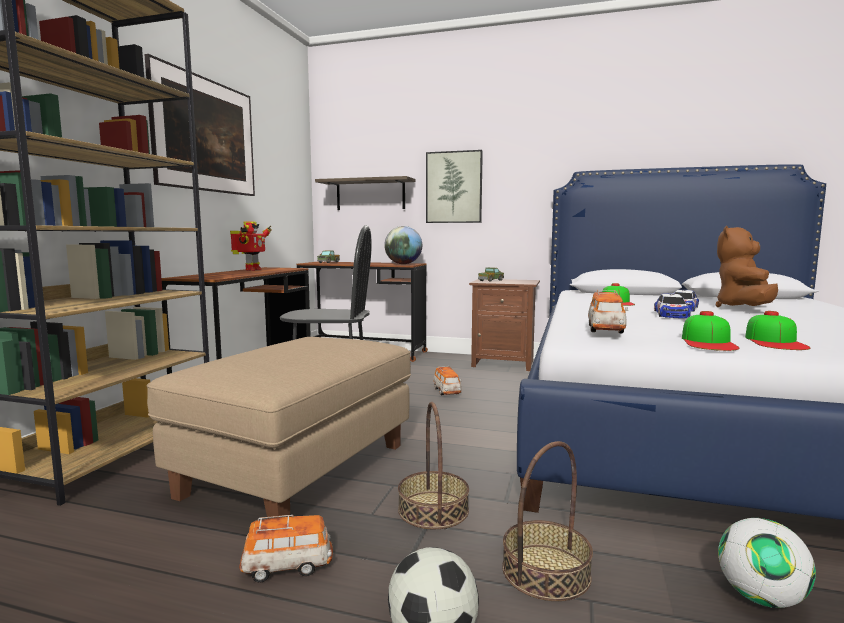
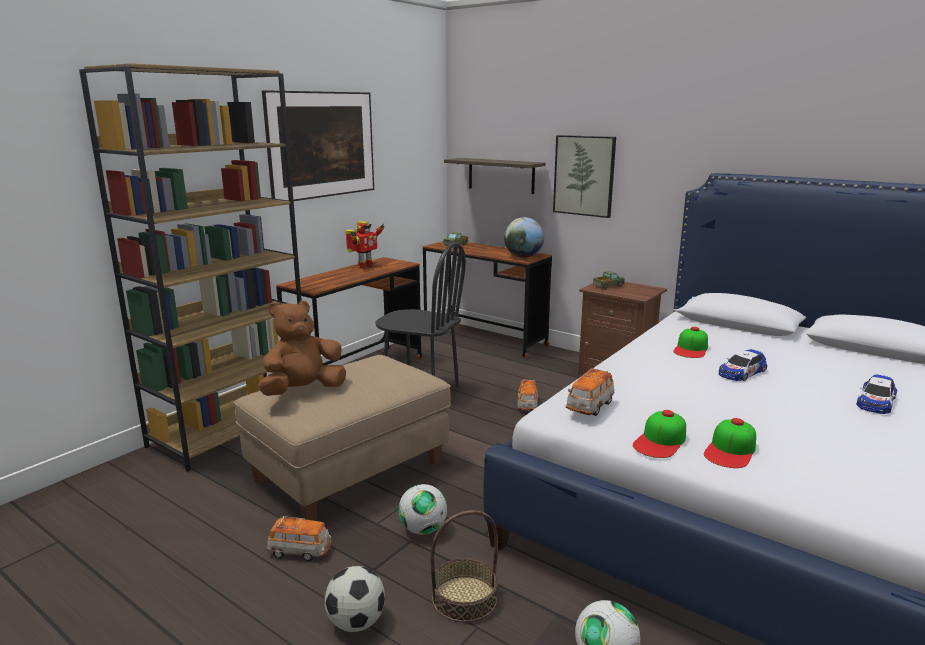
camera: 20 degrees right, 10 degrees up
(433, 510) = (423, 529): basket -> football
(671, 314) = (702, 385): toy car -> toy car (875, 402)
(745, 309) = (820, 380): brown plush toy -> brown plush toy (303, 391)

